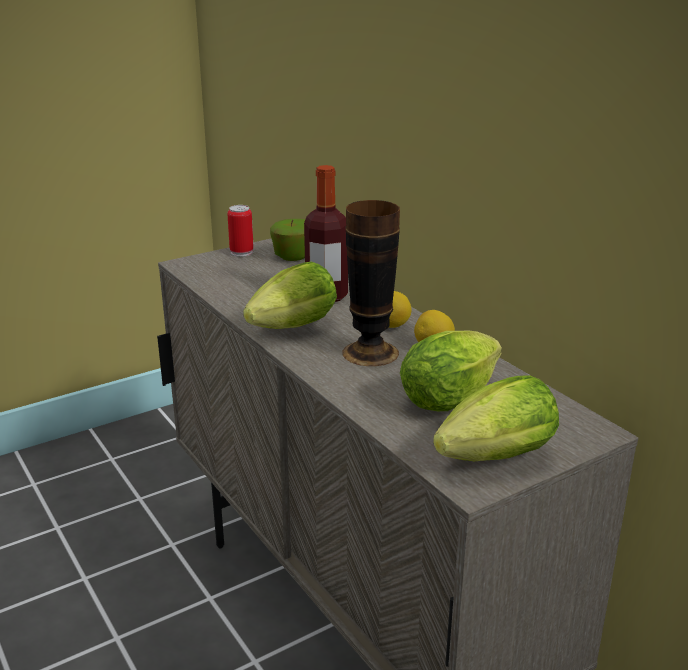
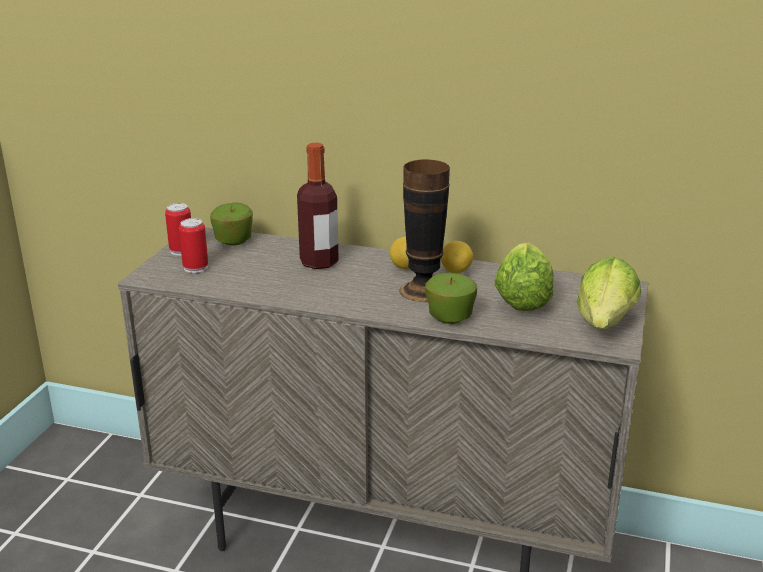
camera: 40 degrees left, 0 degrees up
(227, 268) = (195, 268): none -> can
(289, 329) = (338, 296): lettuce -> none
(349, 385) = (450, 317): none -> apple

